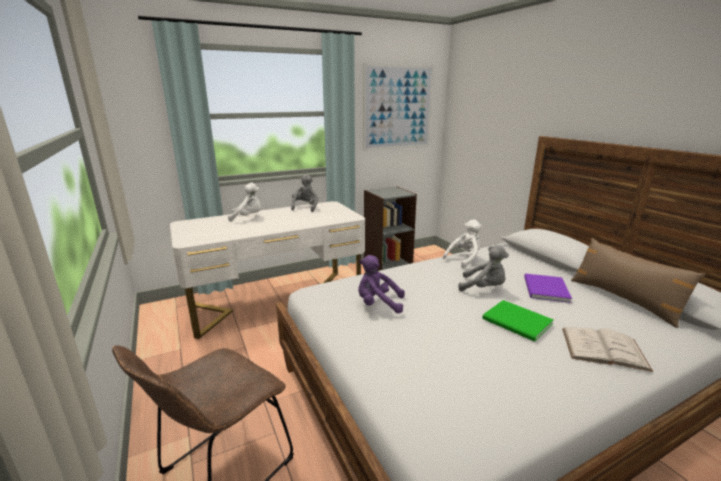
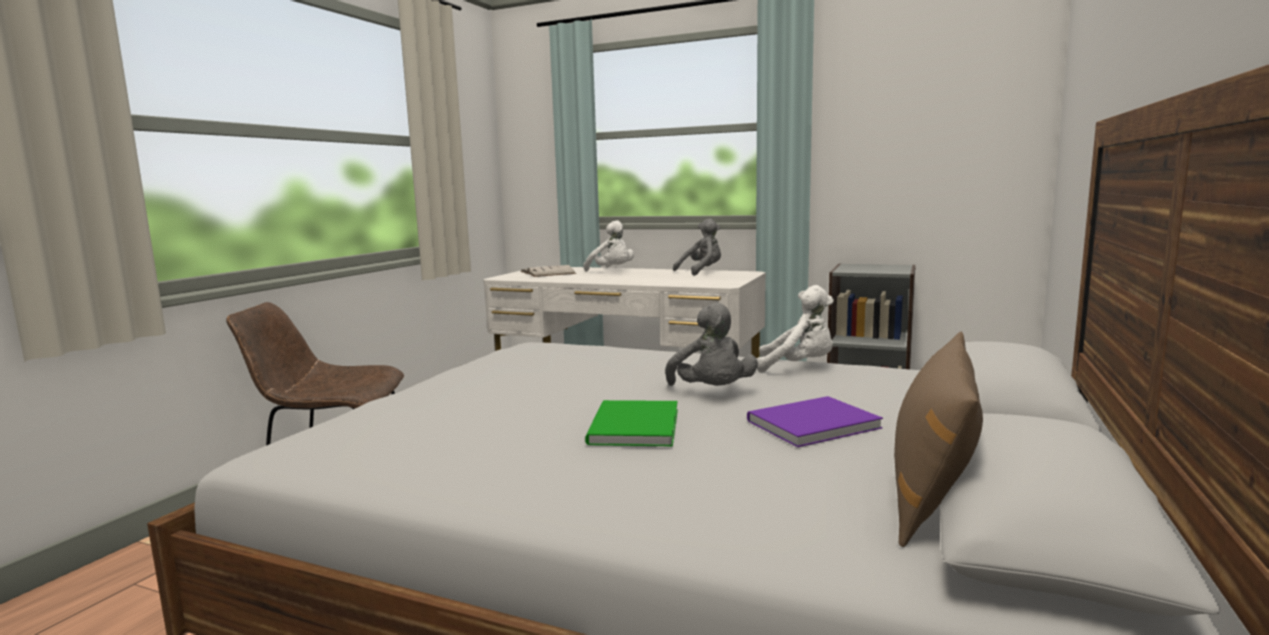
camera: 50 degrees right, 10 degrees down
(378, 304) = (542, 365): purple plush toy -> none
(398, 107) = (925, 108): picture -> none
(603, 348) = (652, 490): white book -> white book (547, 272)

